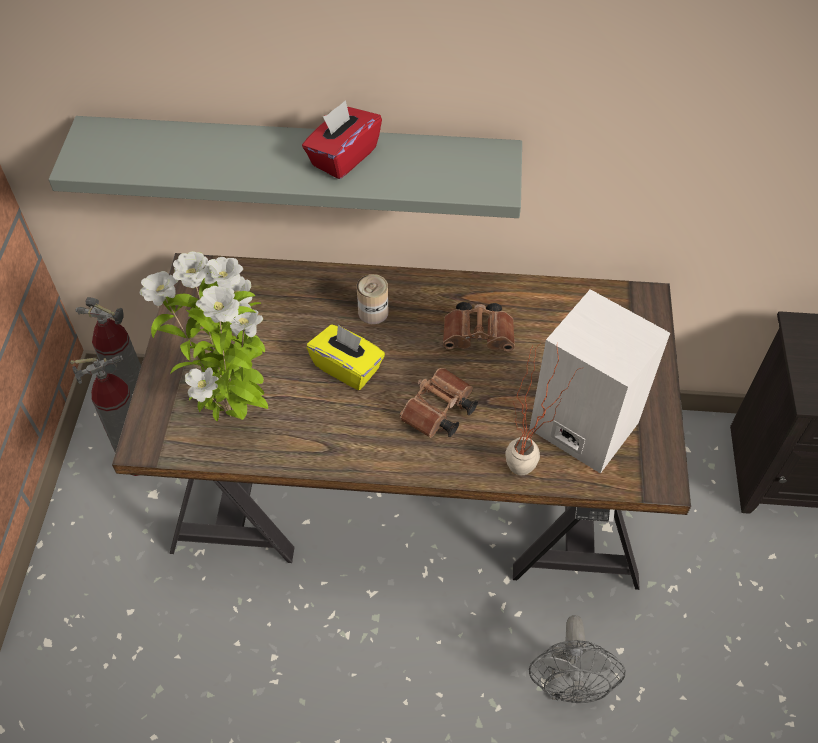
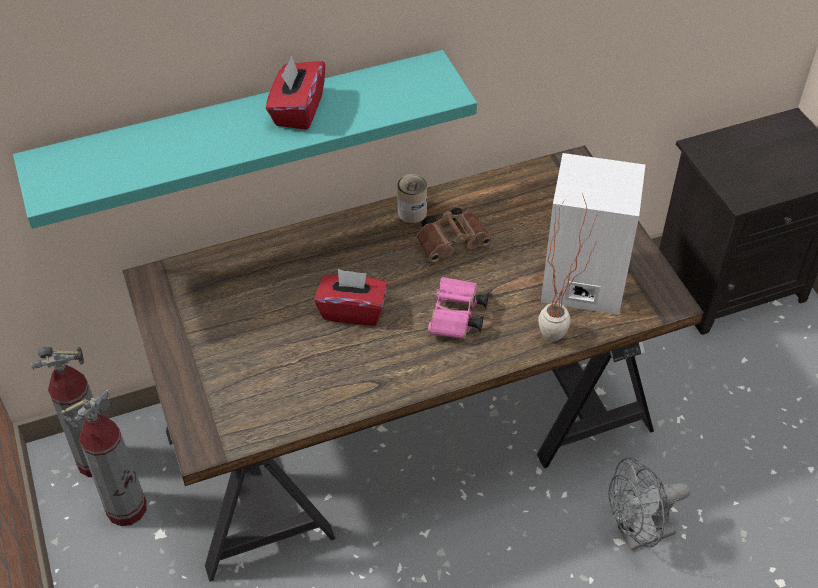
camera: 25 degrees left, 5 degrees down
(233, 413) = (271, 388): potted plant -> none
(300, 161) = (242, 132): grey shelf -> turquoise shelf
(347, 368) = (352, 310): yellow tissue box -> red tissue box
(373, 312) = (346, 256): can -> can (412, 212)
(438, 413) = (456, 318): brown binoculars -> pink binoculars
(567, 685) = (638, 534): grey fan -> grey fan turned 90 degrees clockwise

